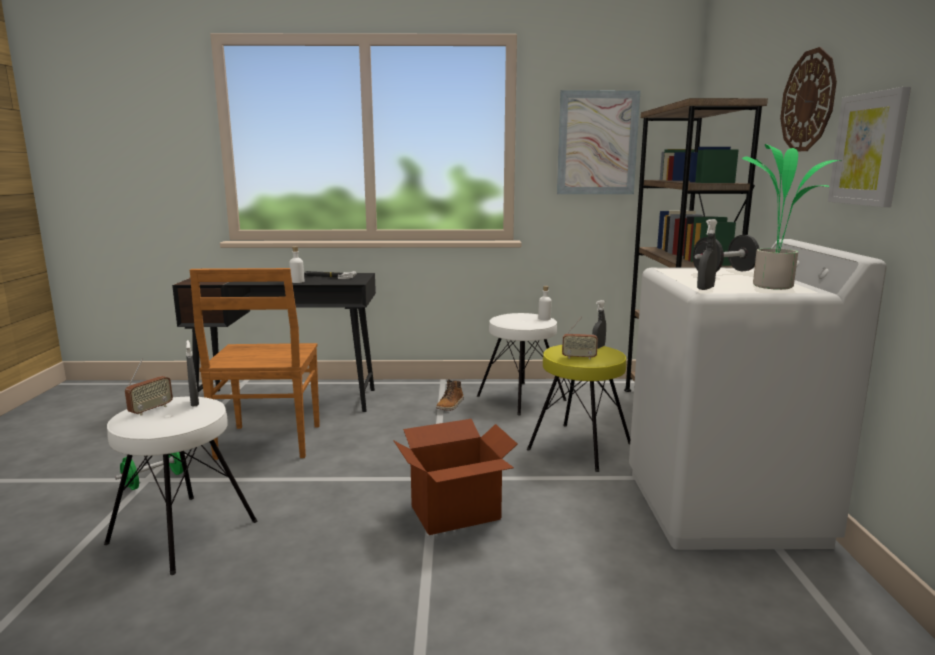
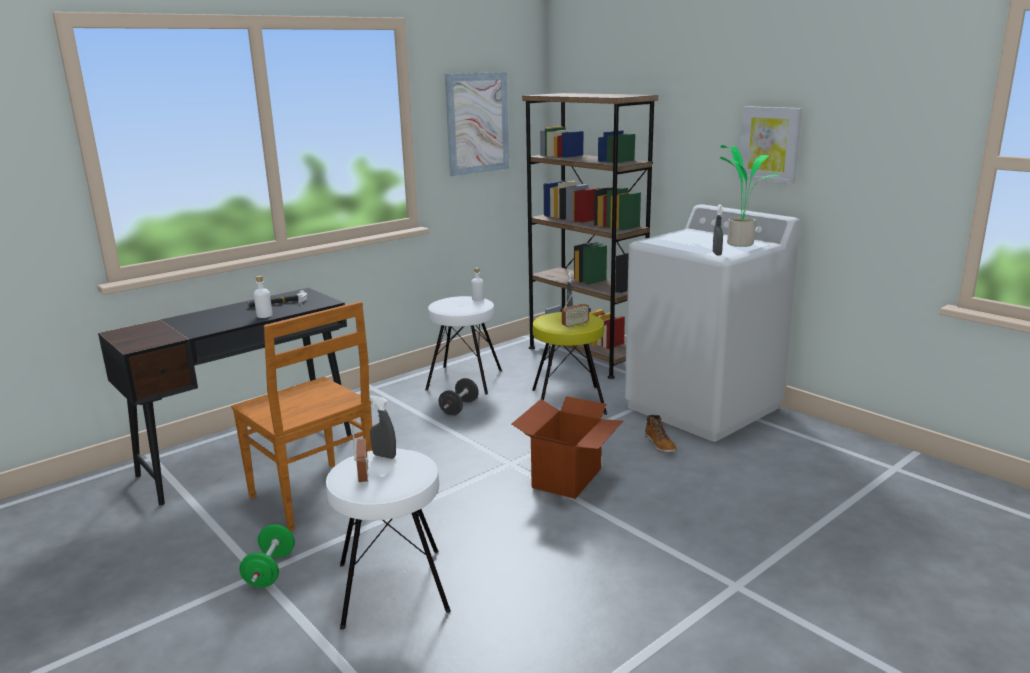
camera: 40 degrees left, 5 degrees up
(450, 405) = (418, 405): boot -> boot (660, 445)
(724, 272) = (686, 237): black dumbbell -> black dumbbell (459, 408)
(808, 101) = (701, 102): wall clock -> none

